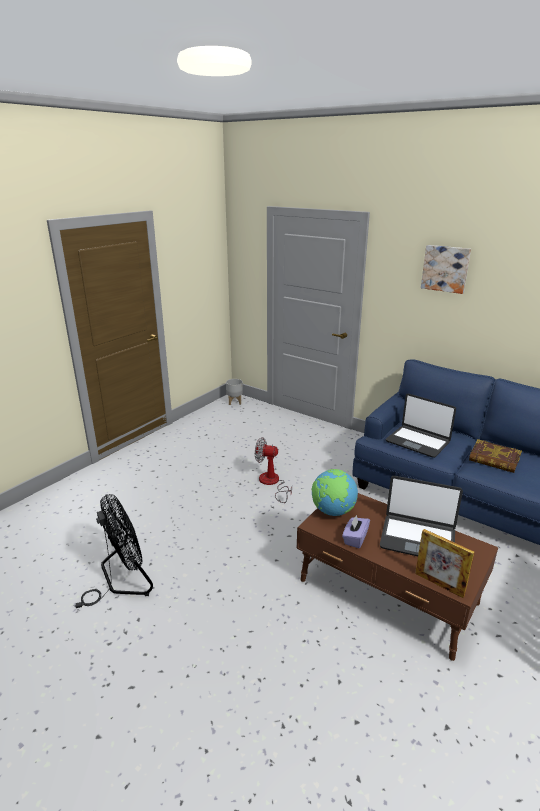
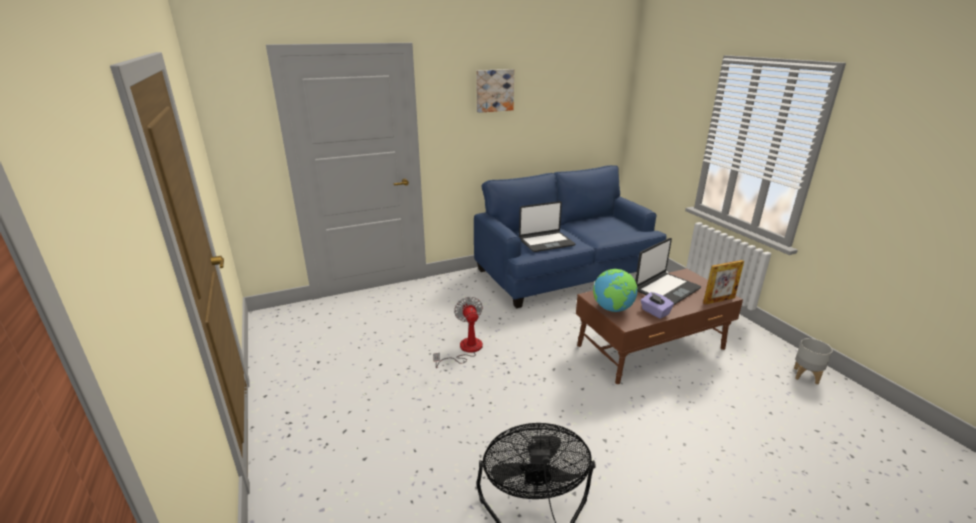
camera: 60 degrees left, 0 degrees up
(235, 402) = (276, 318): grey planter -> grey planter (805, 375)
(272, 483) = (465, 350): fan -> fan turned 120 degrees clockwise
(494, 460) = (593, 230): book -> none

